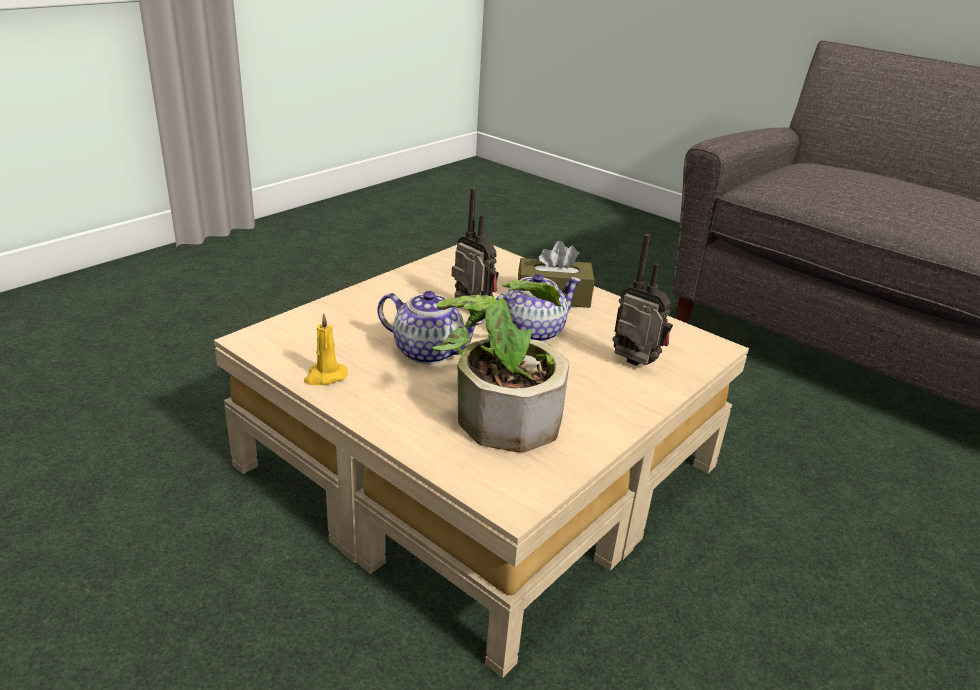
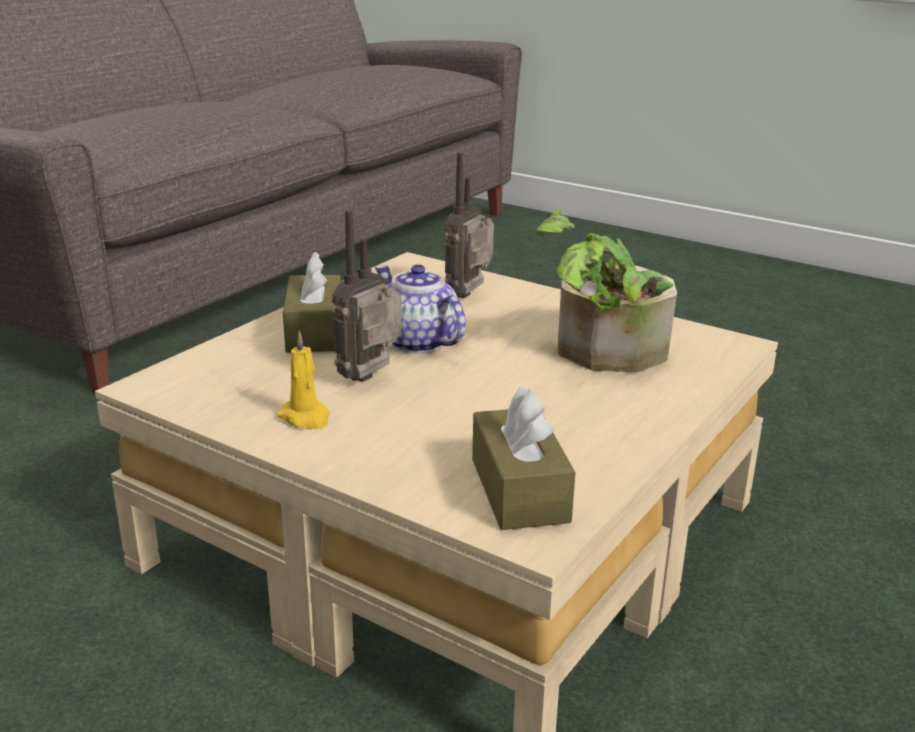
camera: 95 degrees left, 5 degrees down
(303, 342) = (519, 490): none -> brown tissue box
(325, 376) = (600, 459): yellow candle -> yellow candle (306, 418)
(427, 351) = (497, 398): teapot -> none

